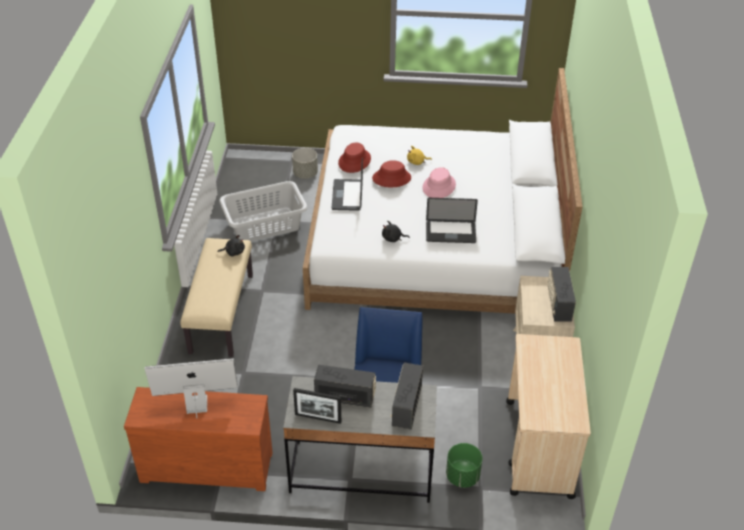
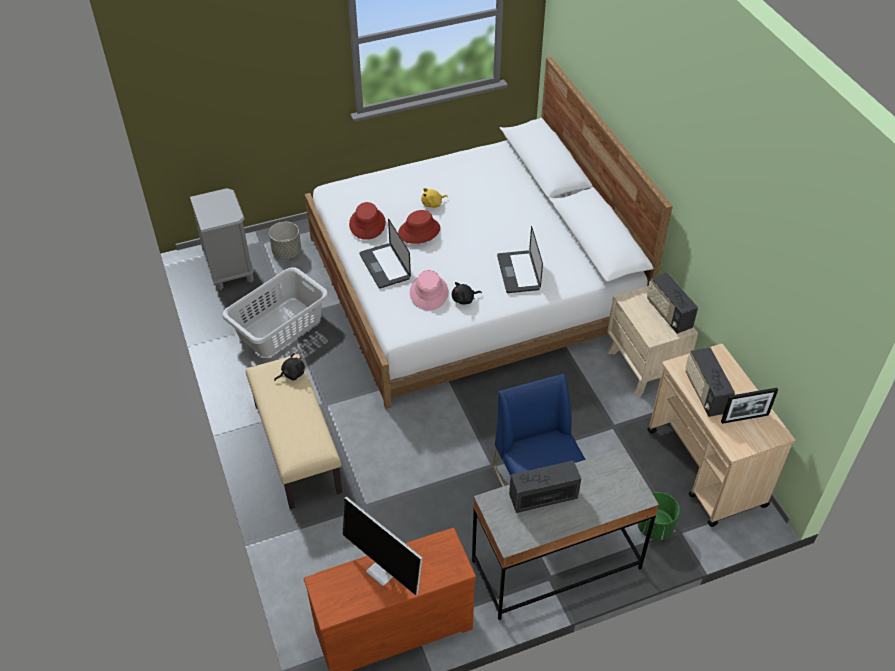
camera: 25 degrees left, 5 degrees up
(196, 404) = (385, 570): monitor -> monitor turned 105 degrees counterclockwise
(255, 173) = (229, 269): none -> grey nightstand
(318, 418) = (532, 532): picture frame -> picture frame (744, 418)
(406, 406) = (610, 482): radio -> radio (705, 393)
(439, 186) = (474, 224): pink hat -> pink hat (429, 292)
(450, 232) = (518, 272): laptop -> laptop turned 105 degrees clockwise

